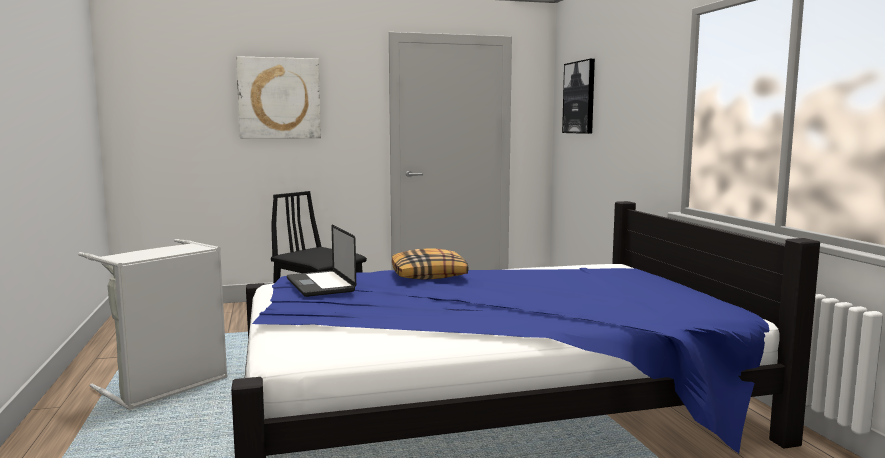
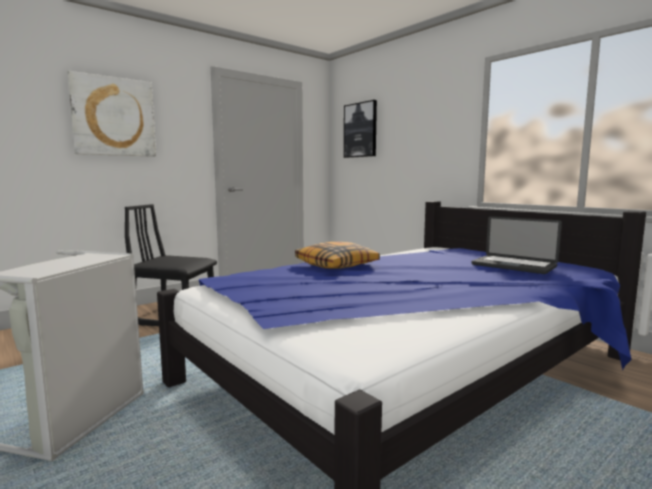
camera: 25 degrees left, 0 degrees up
(320, 285) = (262, 282): laptop -> laptop (513, 266)

